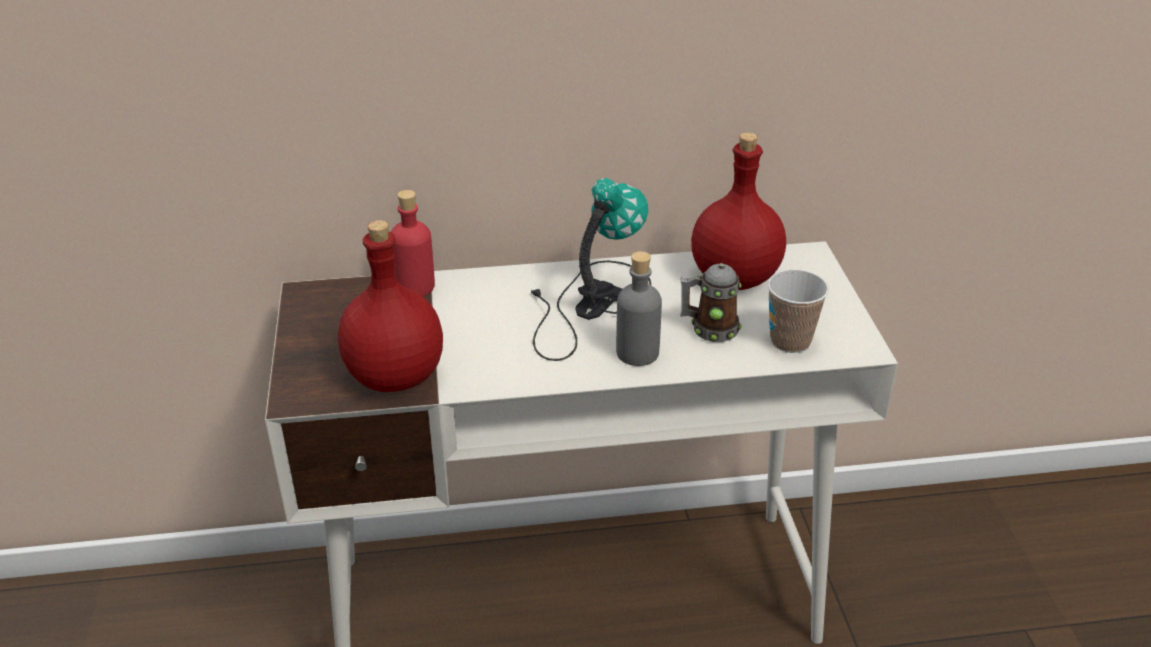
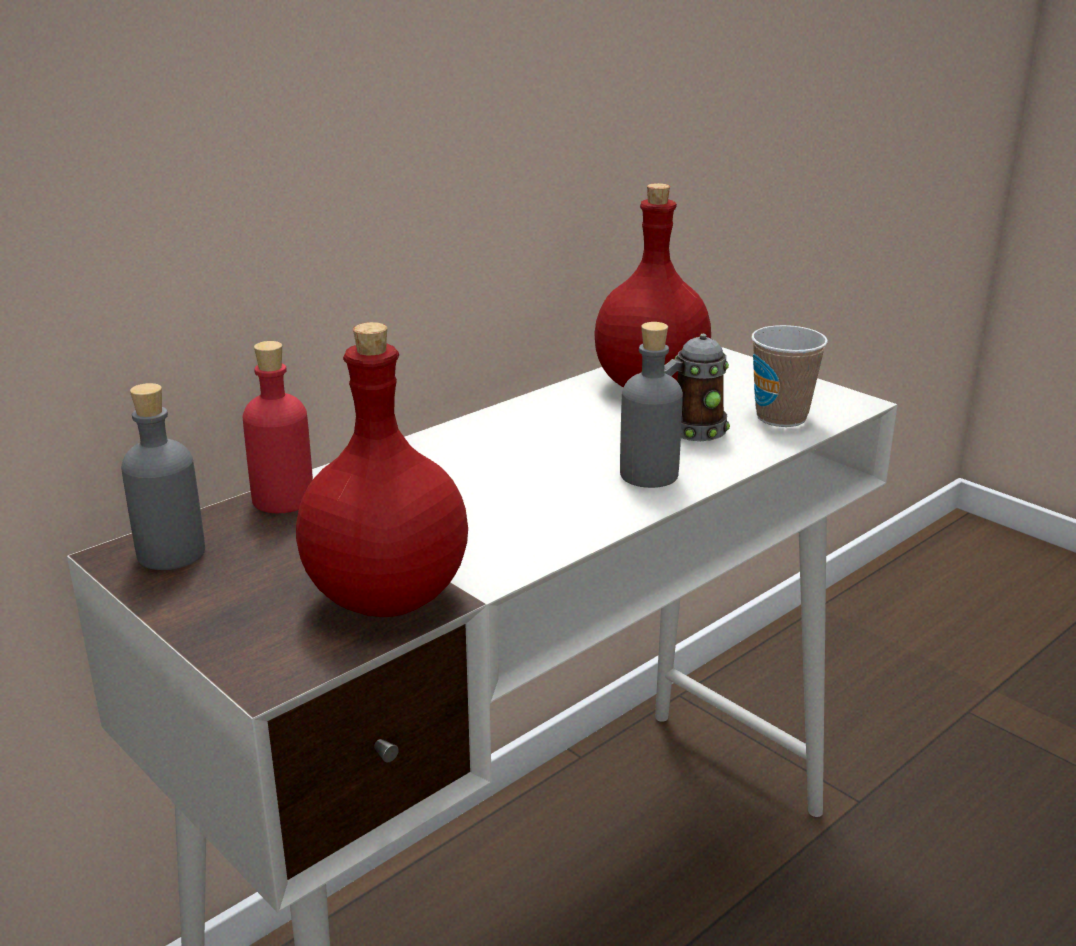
camera: 35 degrees left, 10 degrees down
(326, 301) = (171, 553): none -> grey bottle
(587, 304) = (528, 450): table lamp -> none

